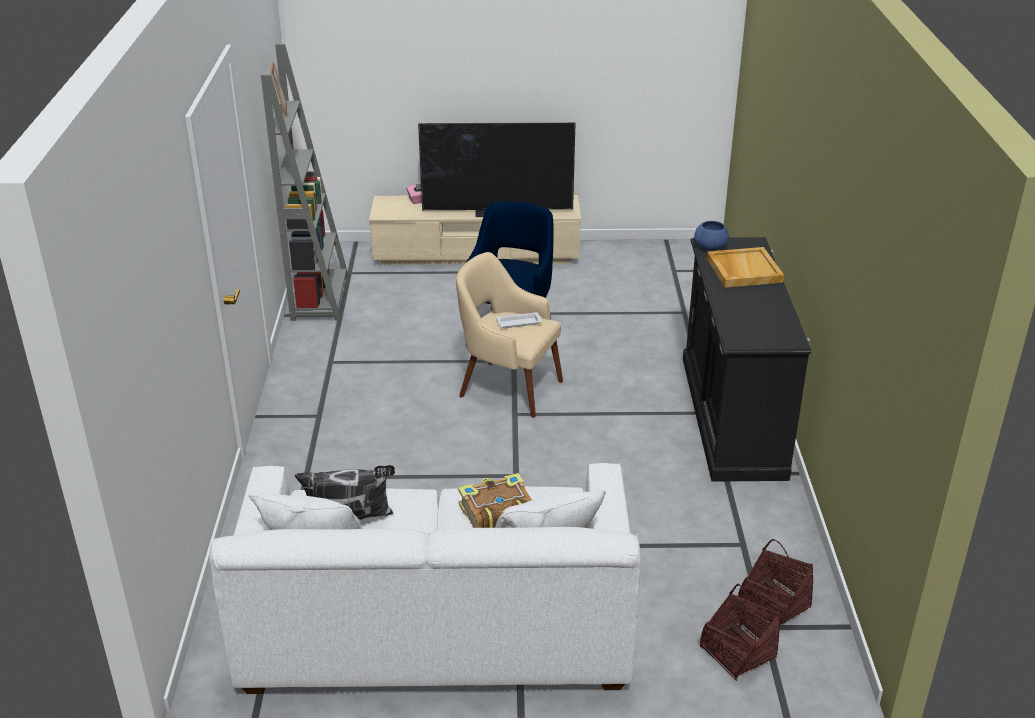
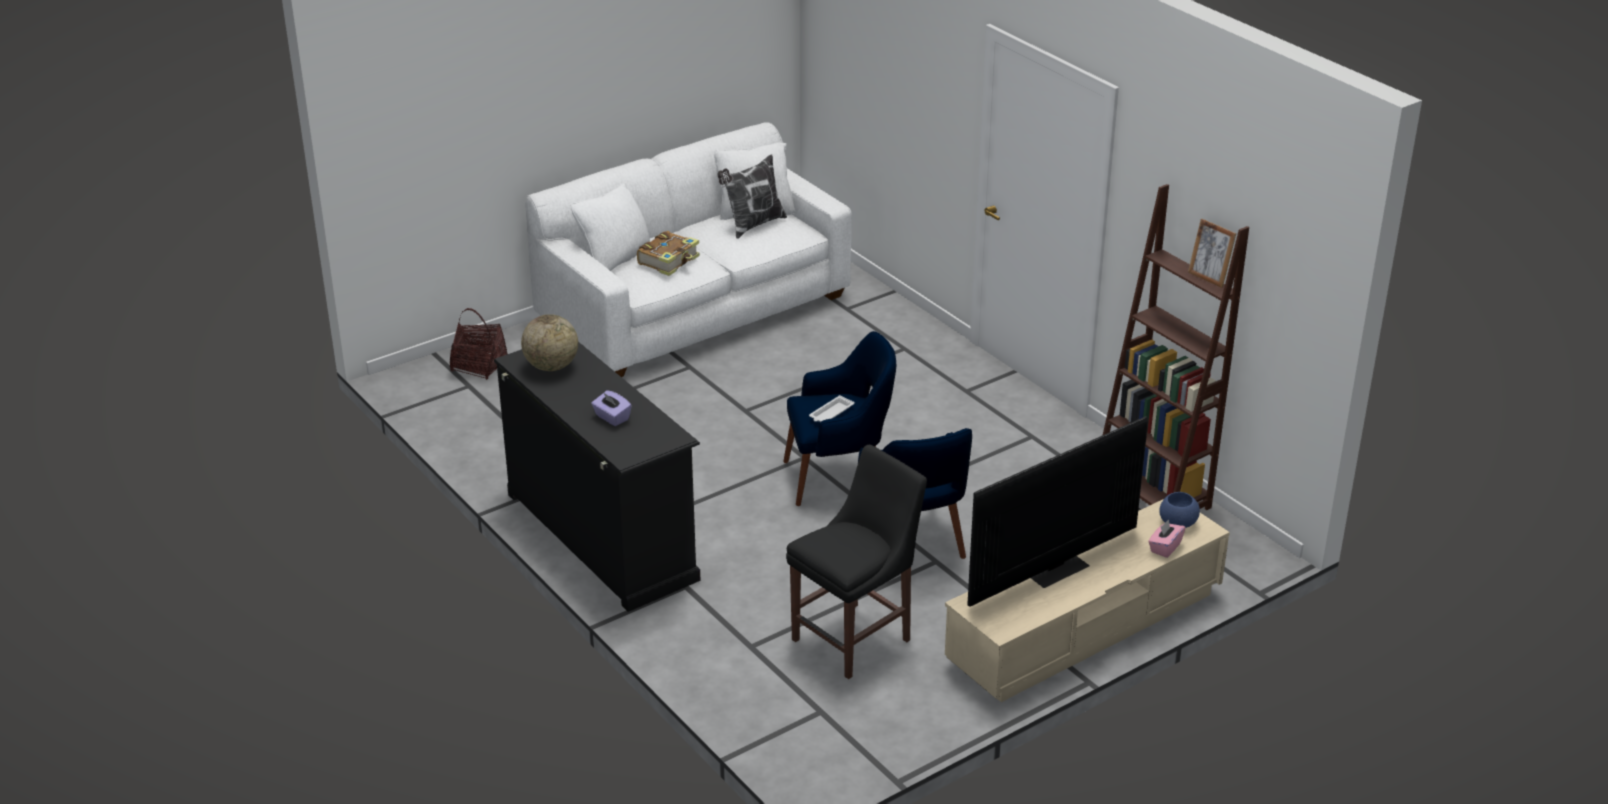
camera: 145 degrees right, 0 degrees up
(320, 299) = (1152, 493): grey bookcase -> brown bookcase
(508, 388) = (839, 478): beige armchair -> blue armchair
(613, 294) = (856, 637): none -> black chair
(711, 247) = (666, 433): blue bowl -> blue bowl (1177, 522)
(743, 270) = (612, 418): beige tray -> purple tissue box
(763, 324) = (551, 366): none -> globe
(773, 605) = (469, 400): basket -> none

